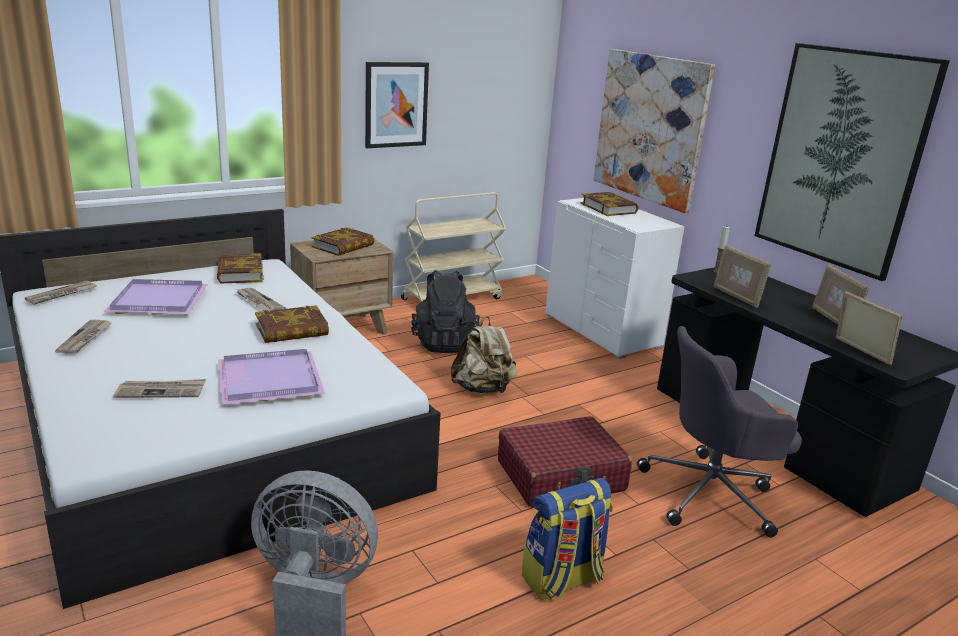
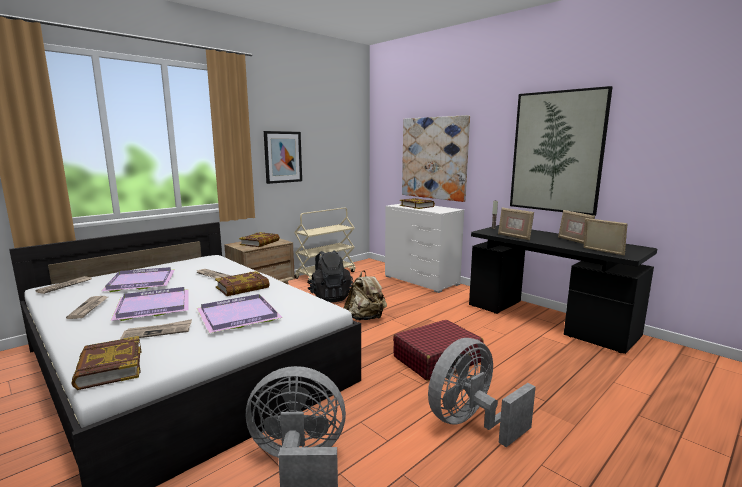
camera: 10 degrees left, 10 degrees down
(167, 346) = (155, 305): none -> purple tray
(240, 273) = (194, 263): book -> book (109, 368)
(562, 580) = (471, 423): backpack -> grey fan
(711, 493) = (532, 355): grey office chair -> none

